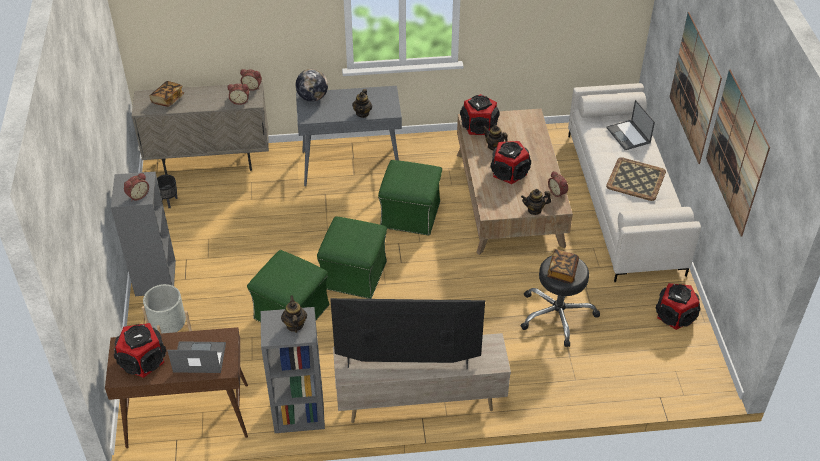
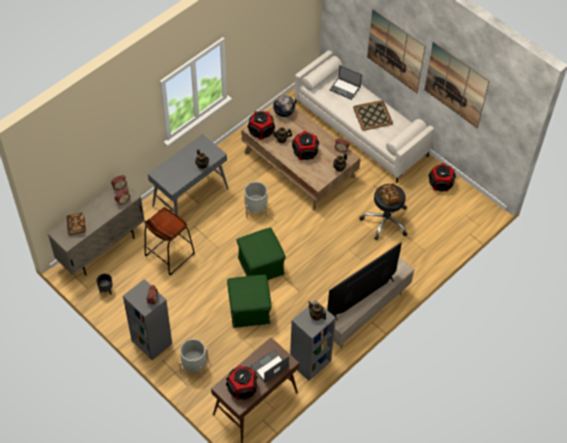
camera: 40 degrees left, 10 degrees up
(269, 206) = (169, 255): none -> brown stool
(312, 98) = (162, 172): globe -> globe (283, 113)
(411, 215) = (256, 209): green ottoman -> grey planter

